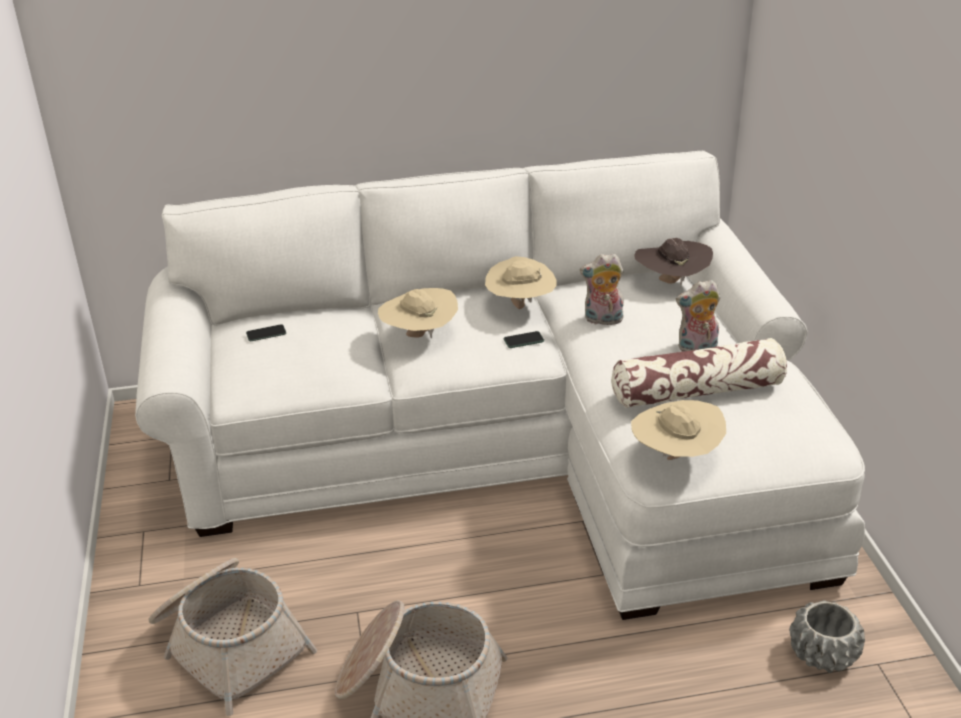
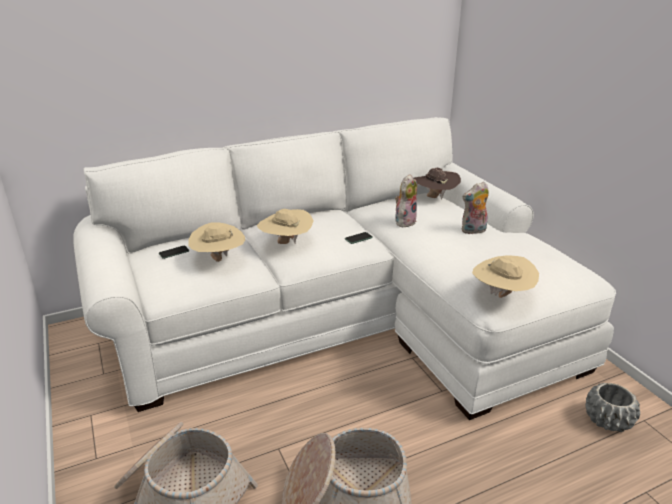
camera: 15 degrees left, 5 degrees down
(520, 306) = (346, 219): beige hat -> beige hat (219, 259)
(602, 320) = (404, 221): plush toy -> plush toy turned 135 degrees clockwise
(697, 391) = (490, 254): pillow -> none

